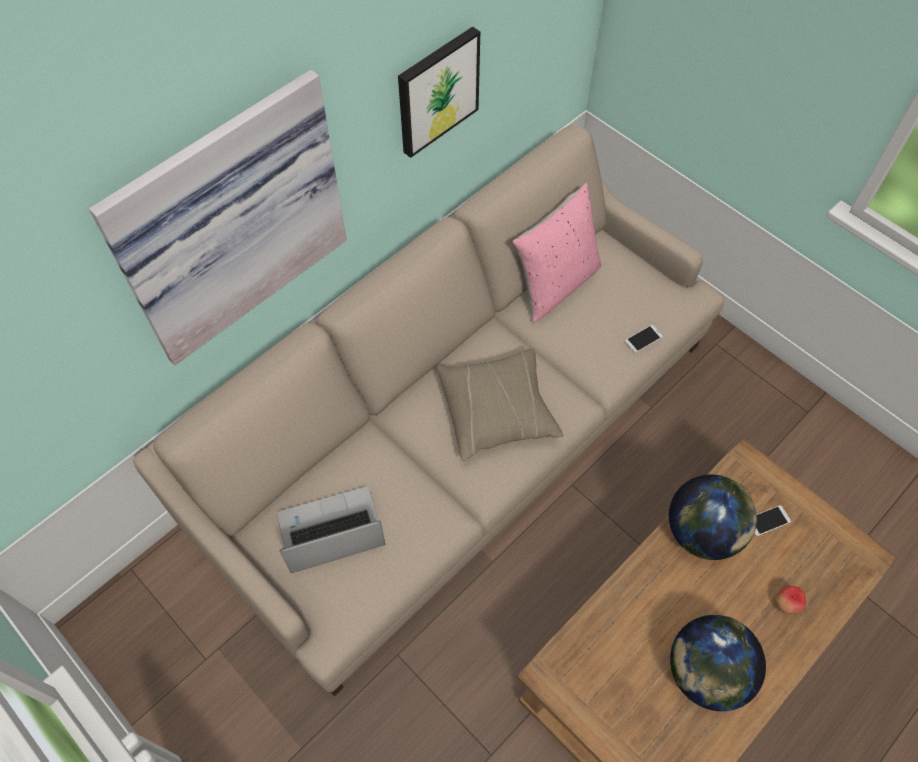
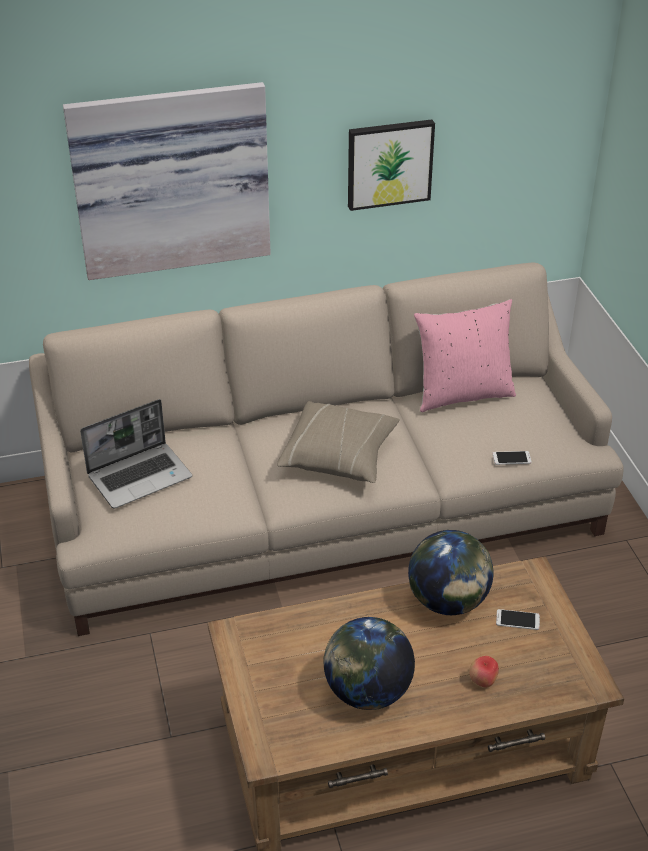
camera: 30 degrees right, 20 degrees down
(330, 532) = (140, 476): laptop -> laptop turned 135 degrees clockwise

